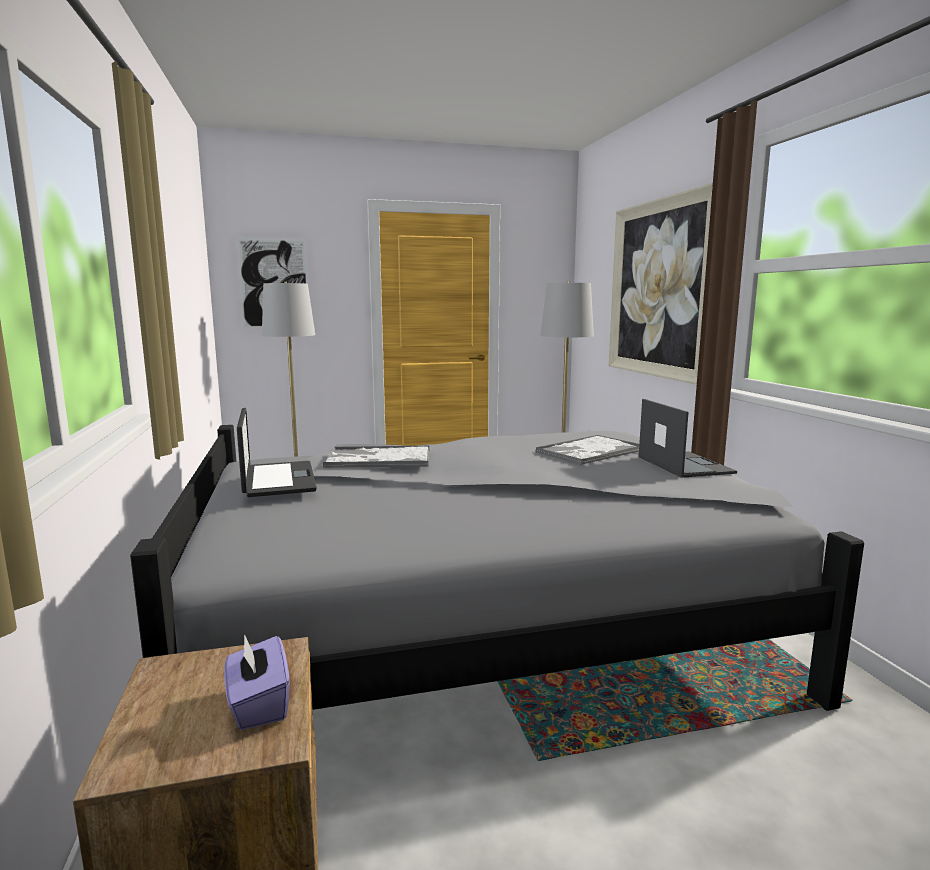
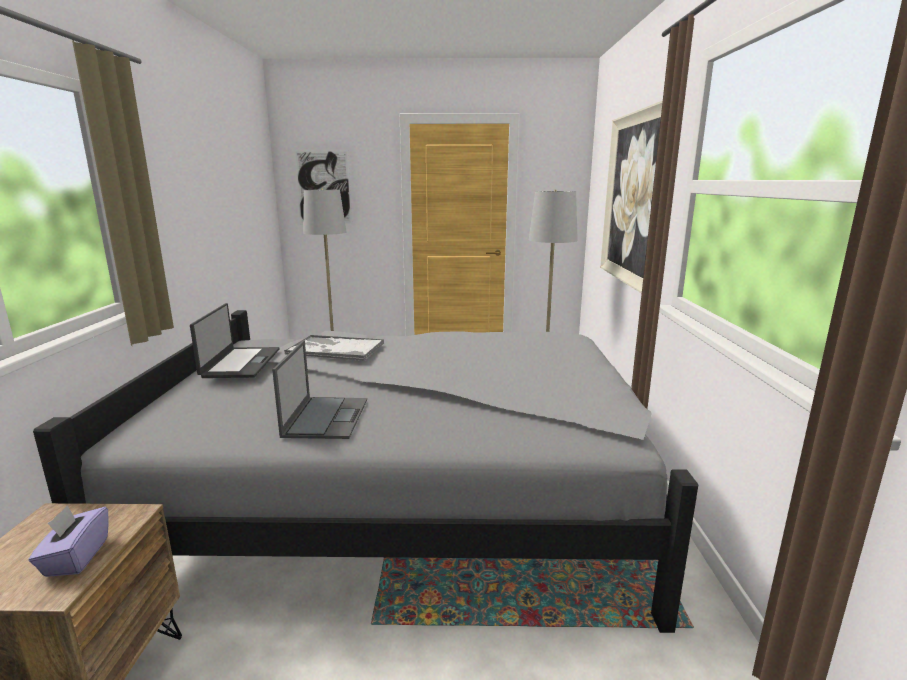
camera: 15 degrees right, 5 degrees up
(589, 451) = (518, 355): tray -> none
(683, 464) = (589, 378): laptop -> laptop (326, 417)

